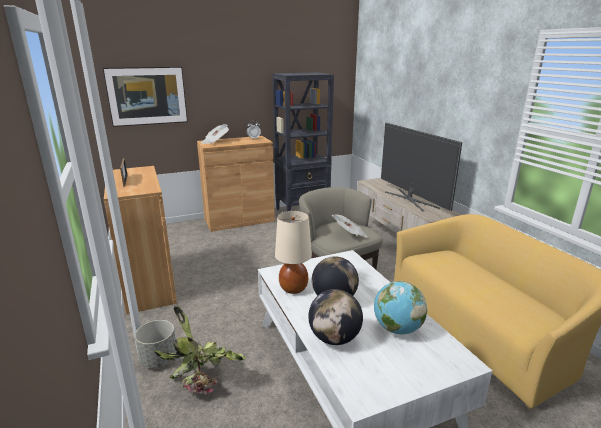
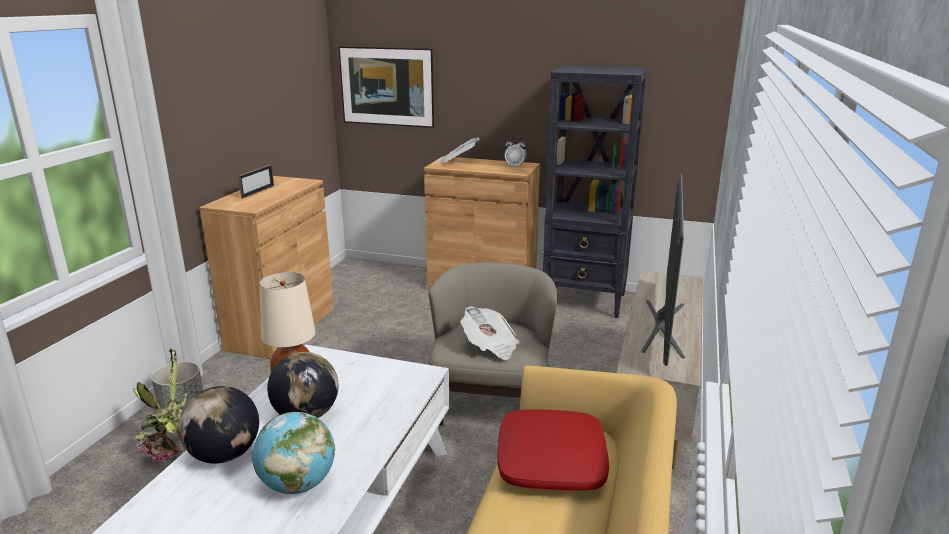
camera: 40 degrees right, 0 degrees up
(455, 269) = (552, 462): none -> red pillow

